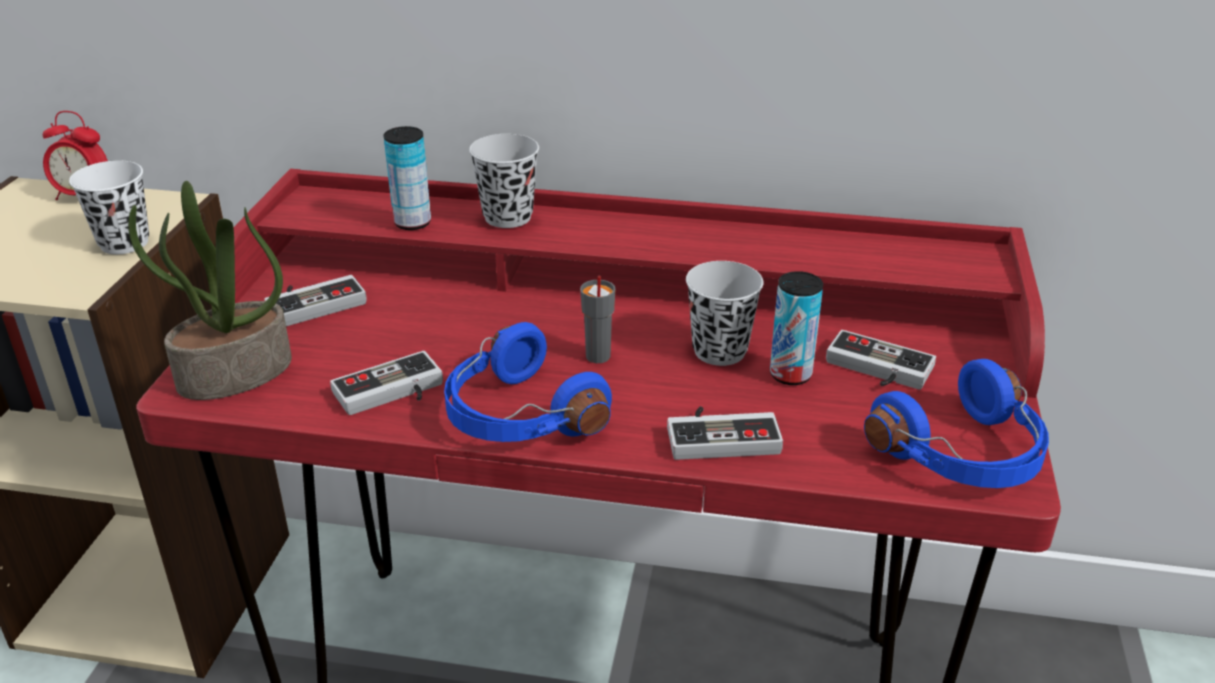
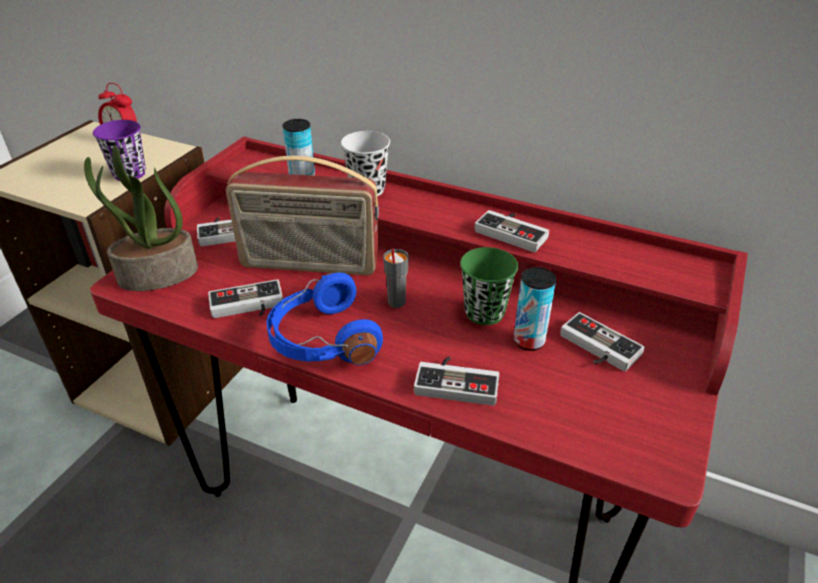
camera: 15 degrees right, 5 degrees up
(124, 243) = (129, 174): white cup -> purple cup
(453, 329) = (309, 265): none -> radio
(719, 351) = (484, 313): black cup -> green cup
(729, 242) = (514, 231): none -> game controller
(964, 456) = (638, 436): blue headphones -> none

